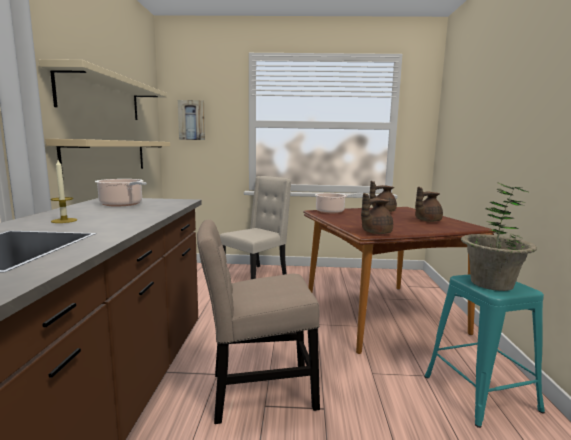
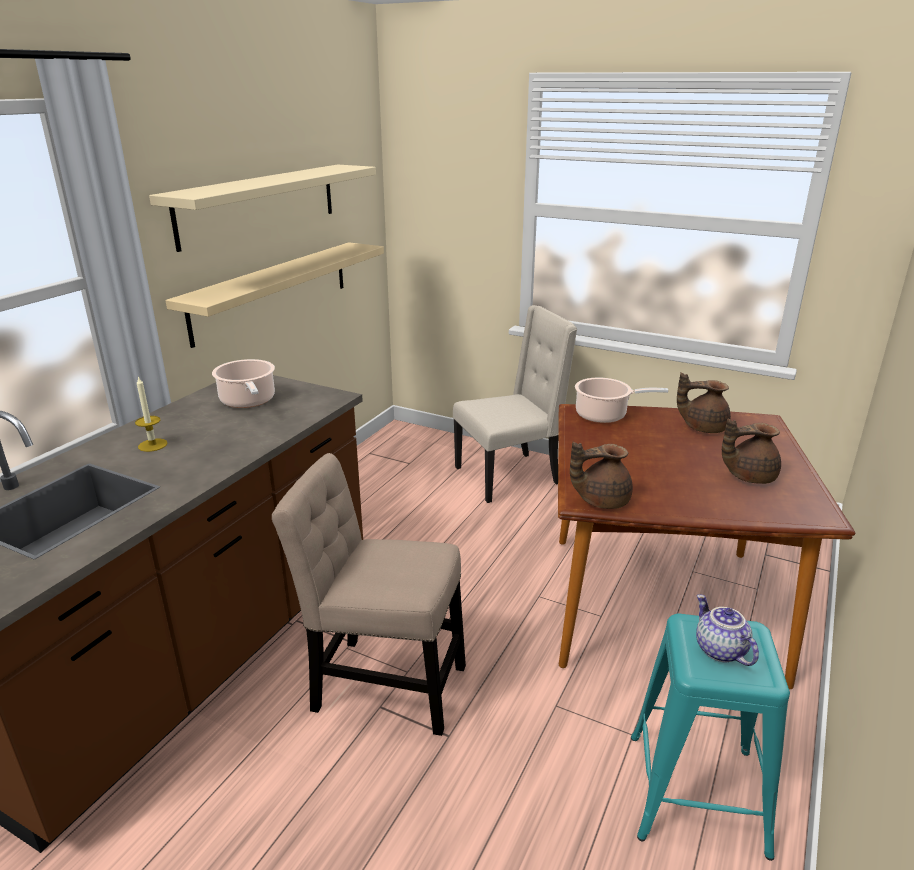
camera: 25 degrees right, 15 degrees up
(192, 120) = (432, 196): picture -> none
(491, 283) = (719, 650): potted plant -> teapot

